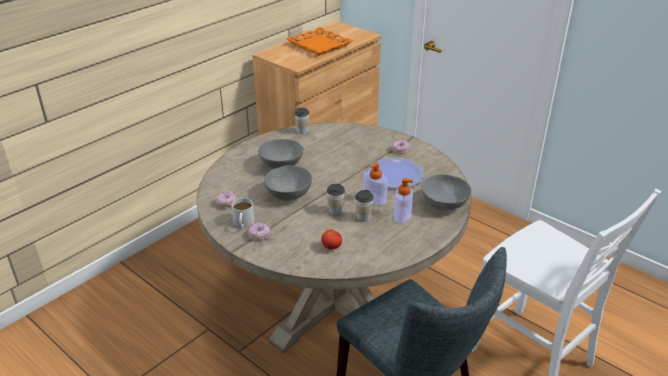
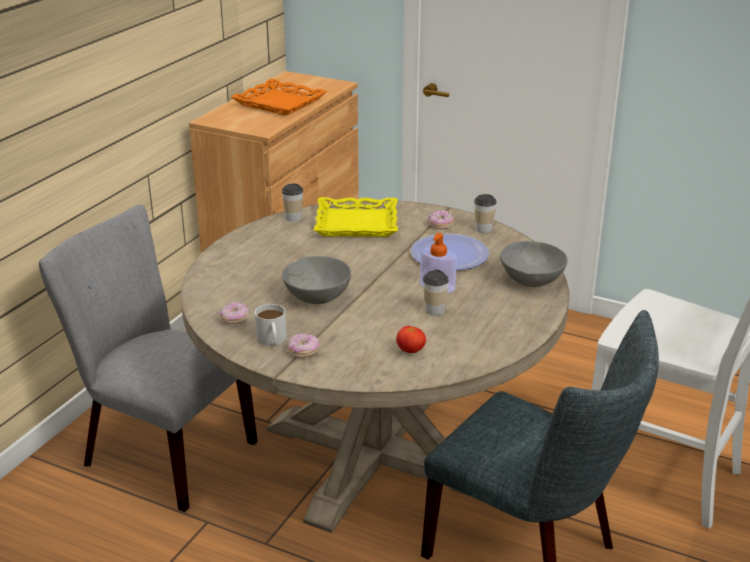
camera: 15 degrees left, 5 degrees down
(198, 273) = (160, 451): none -> grey chair
(281, 165) = (287, 262): grey bowl -> none
(335, 210) = (392, 307): cup -> cup (483, 229)
(342, 141) = (356, 223): none -> yellow tray
(402, 215) = (484, 300): soap dispenser -> none

